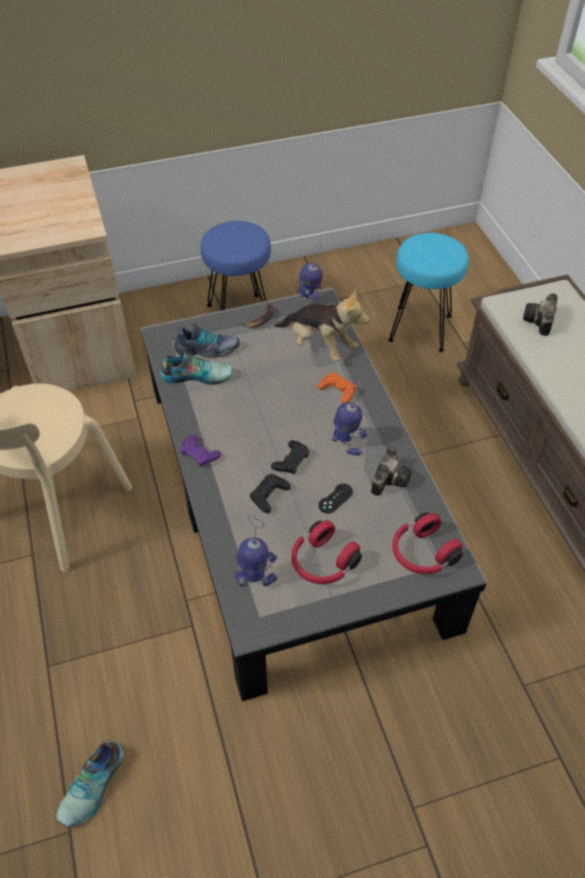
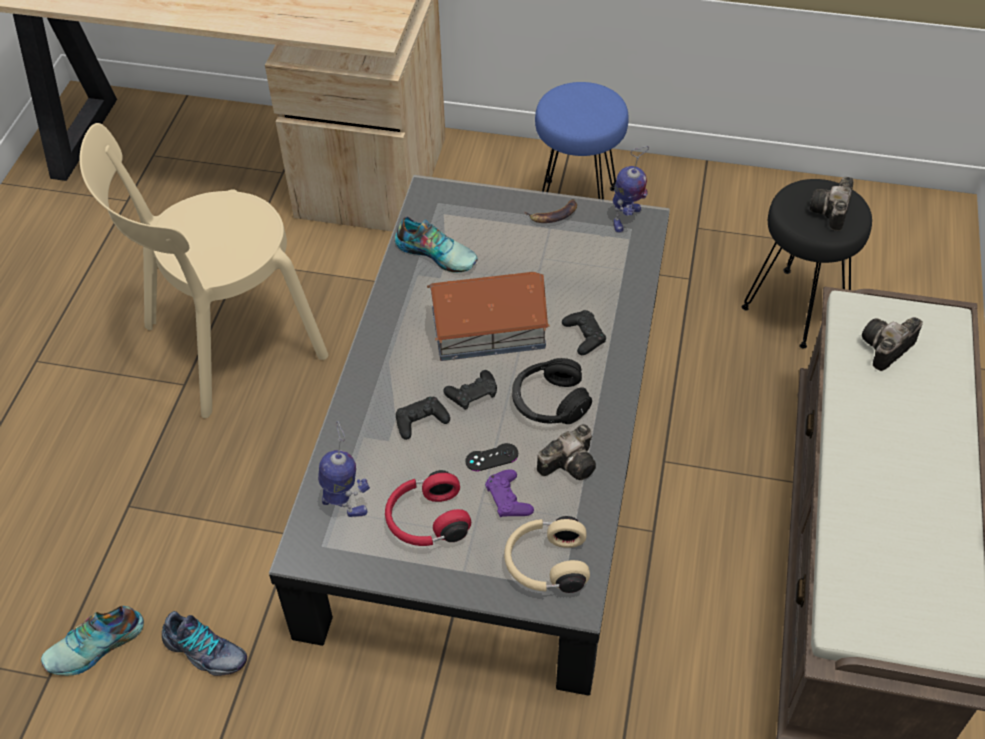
camera: 30 degrees right, 0 degrees up
(199, 454) = (379, 343): purple game controller -> purple game controller (508, 499)
(207, 350) = (468, 229): shoe -> shoe (205, 652)
(271, 412) = (489, 329): none -> toy house
(319, 346) = (601, 274): plush toy -> none
(338, 391) = (584, 336): orange game controller -> black game controller
(346, 444) = (549, 402): toy robot -> black headphones
(421, 329) = (796, 308): turquoise stool -> black stool
(422, 554) = (545, 564): red headphones -> beige headphones
(440, 252) = (831, 213): none -> camera

